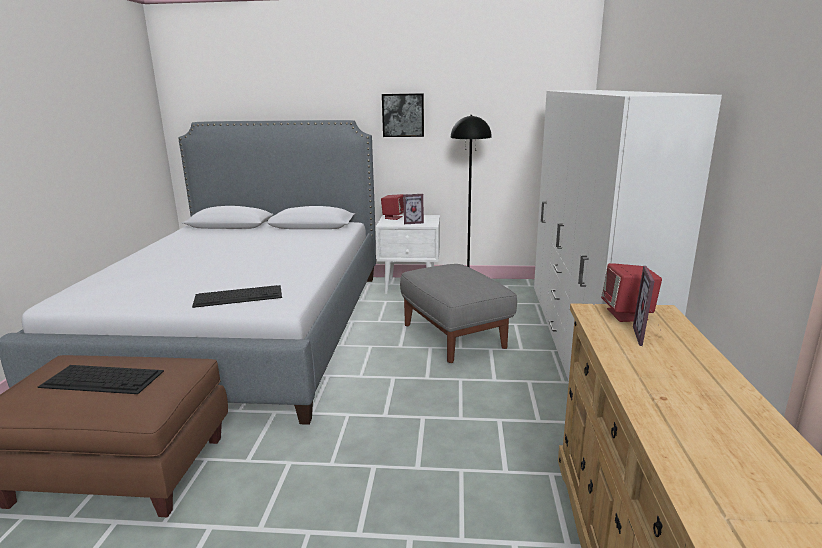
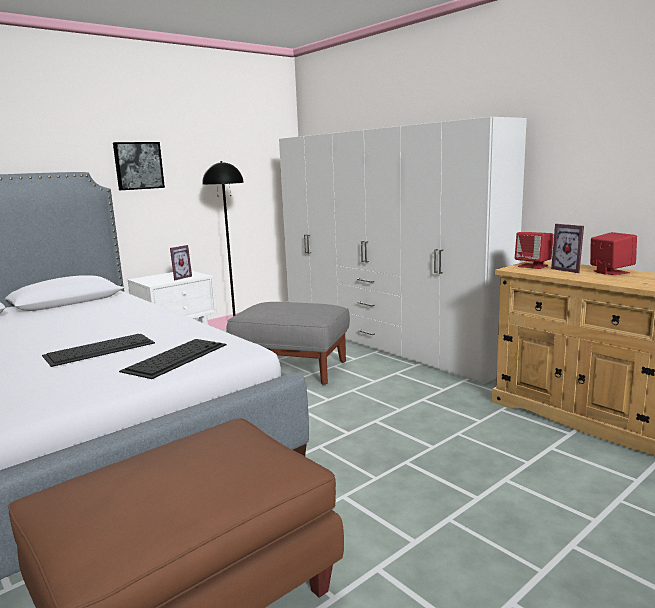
camera: 45 degrees left, 5 degrees down
(103, 379) = (183, 471): keyboard -> keyboard (100, 349)
(393, 217) = (147, 278): red speaker -> red speaker (610, 272)

